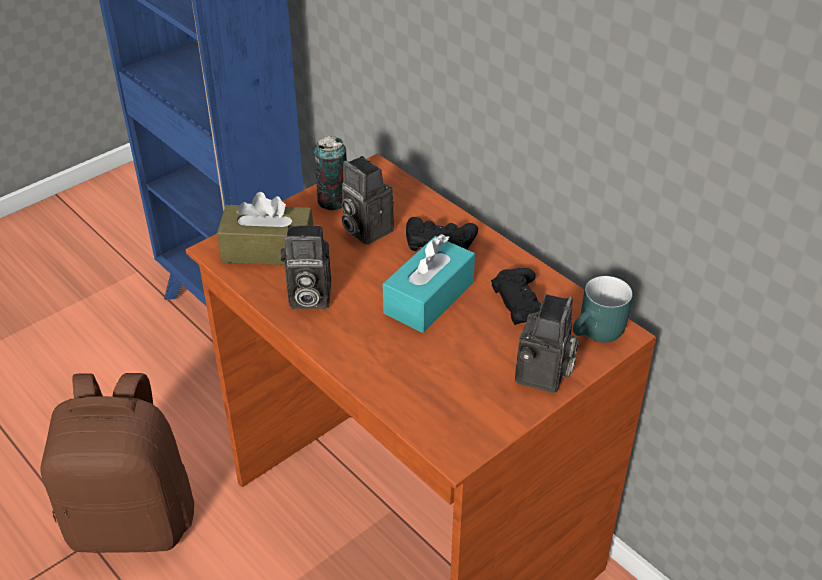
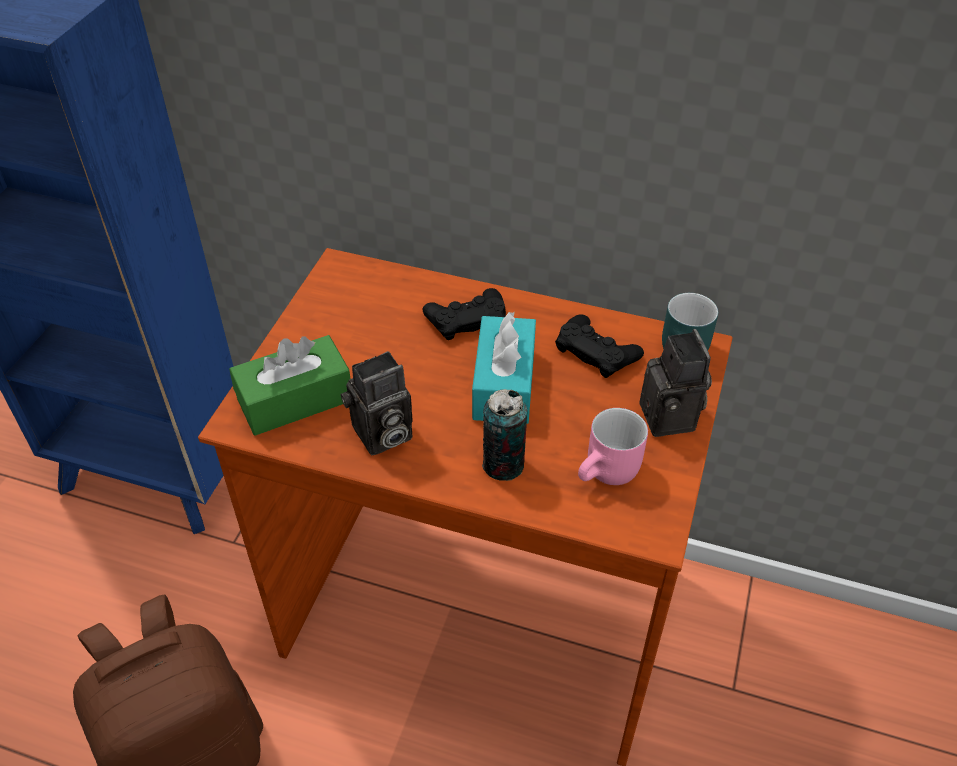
camera: 30 degrees left, 5 degrees up
(268, 249) = (295, 400): brown tissue box -> green tissue box
(333, 201) = (323, 318): can -> can (503, 465)
(364, 229) = (381, 336): camera -> none
(456, 394) = (609, 474): none -> pink mug

